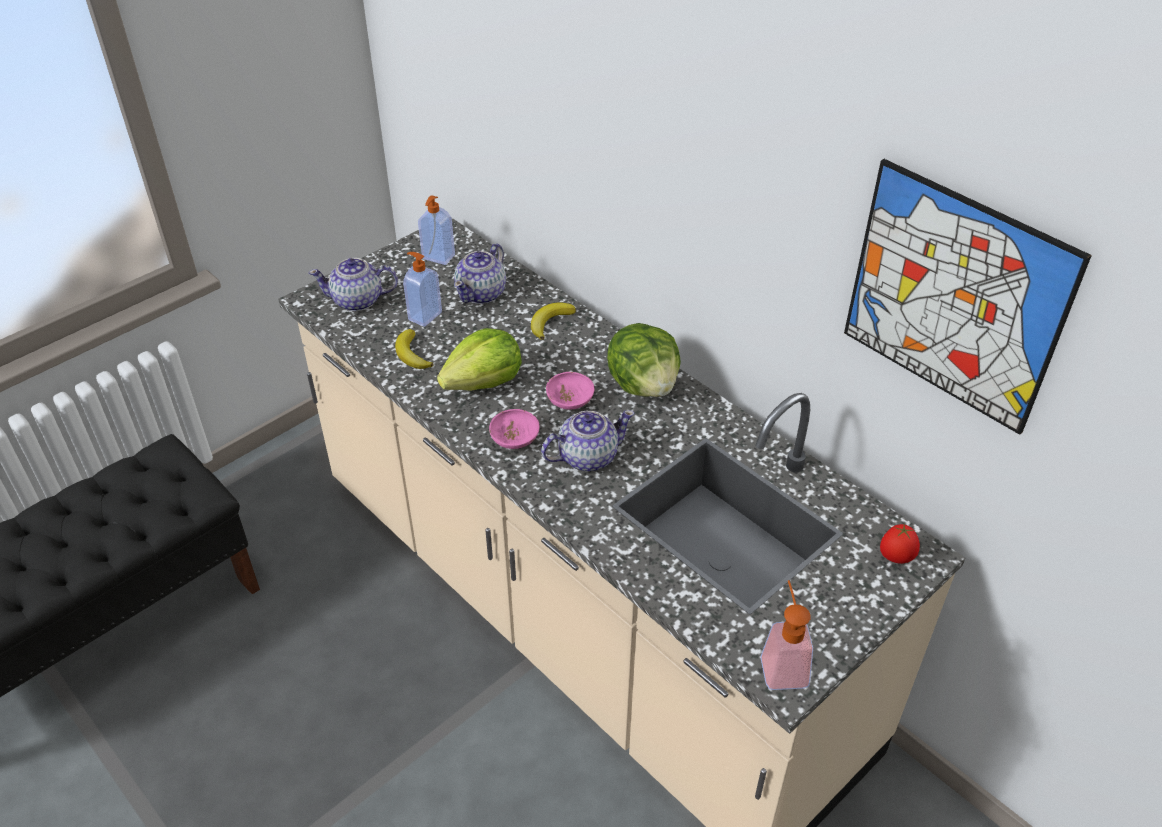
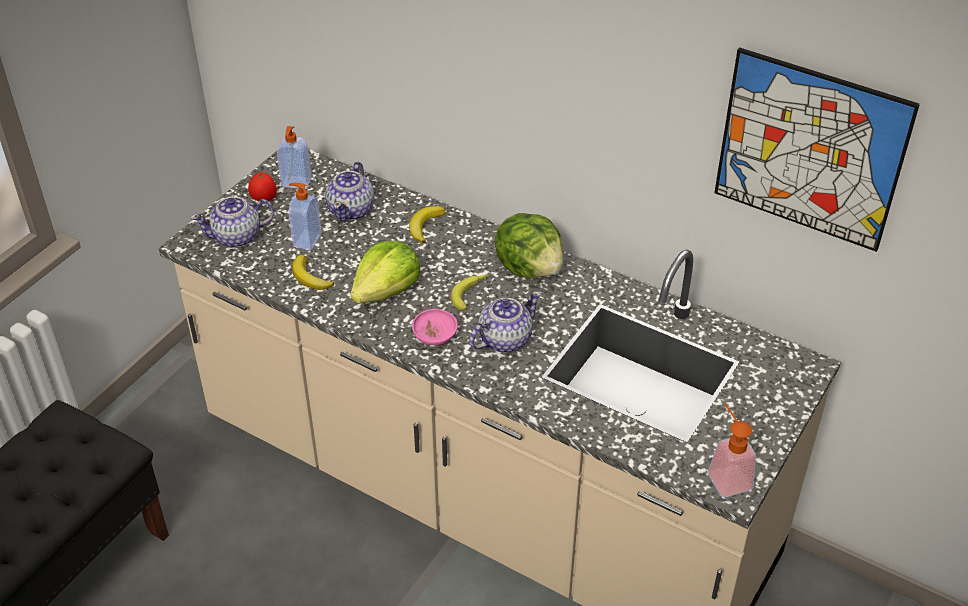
camera: 15 degrees left, 0 degrees up
(570, 401) = (470, 293): pink bowl -> banana
(896, 558) = (787, 373): tomato -> tomato (264, 199)

